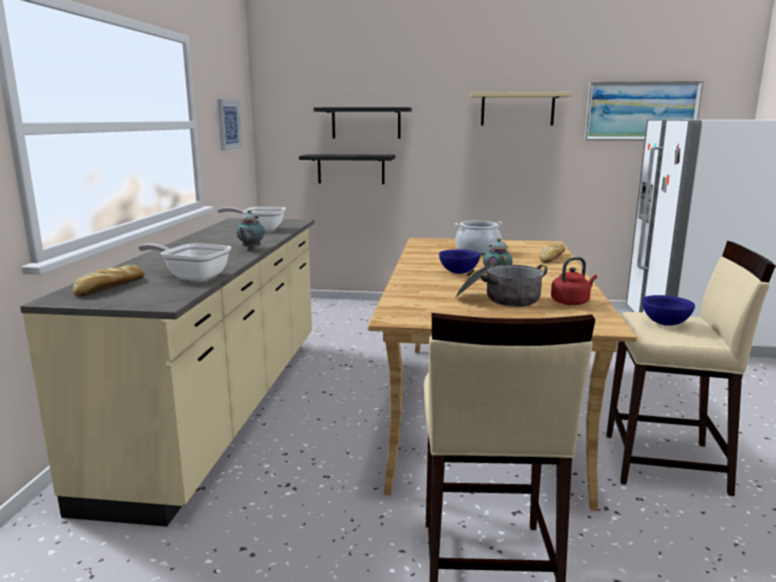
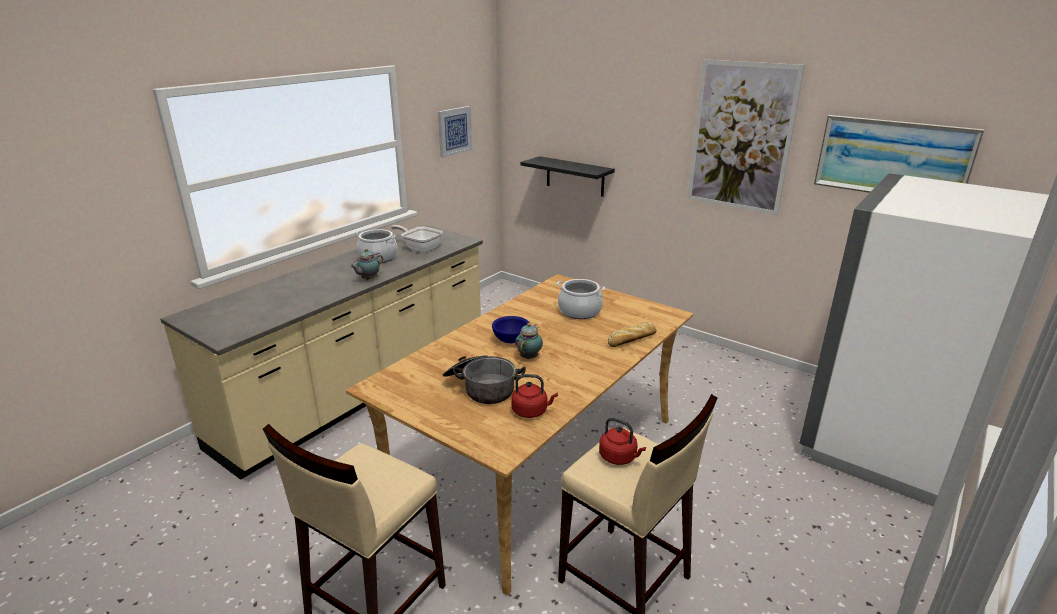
camera: 30 degrees right, 10 degrees up
(110, 287) = (223, 310): bread -> none
(193, 276) = (283, 309): frying pan -> none
(227, 237) = (378, 258): none -> cooking pot
(366, 123) = (590, 133): black shelf -> none
(517, 109) = (741, 137): beige shelf -> picture
(665, 323) = (619, 457): blue bowl -> red kettle

